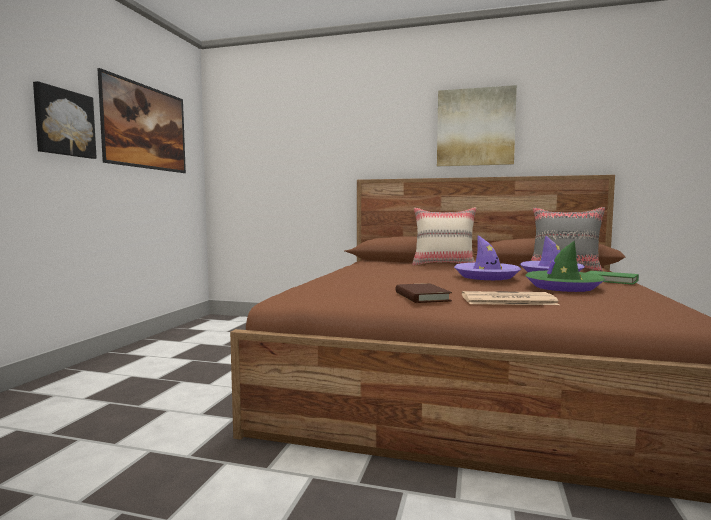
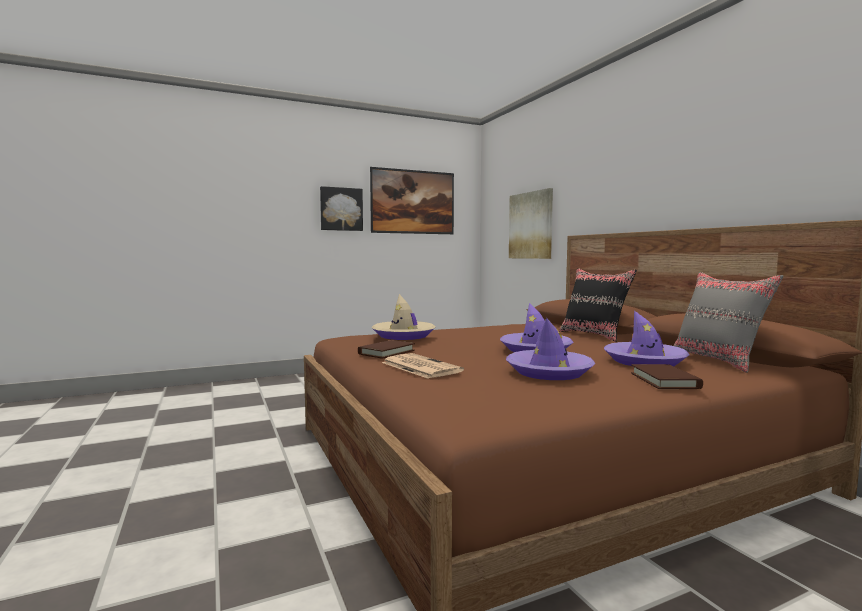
camera: 50 degrees right, 0 degrees up
(368, 281) = (403, 336): none -> beige hat
(444, 264) = (594, 335): beige pillow -> black pillow
(475, 127) = (684, 164): picture -> picture (531, 225)
(563, 287) = (549, 372): green hat -> purple hat
(610, 280) = (664, 380): green book -> brown book

